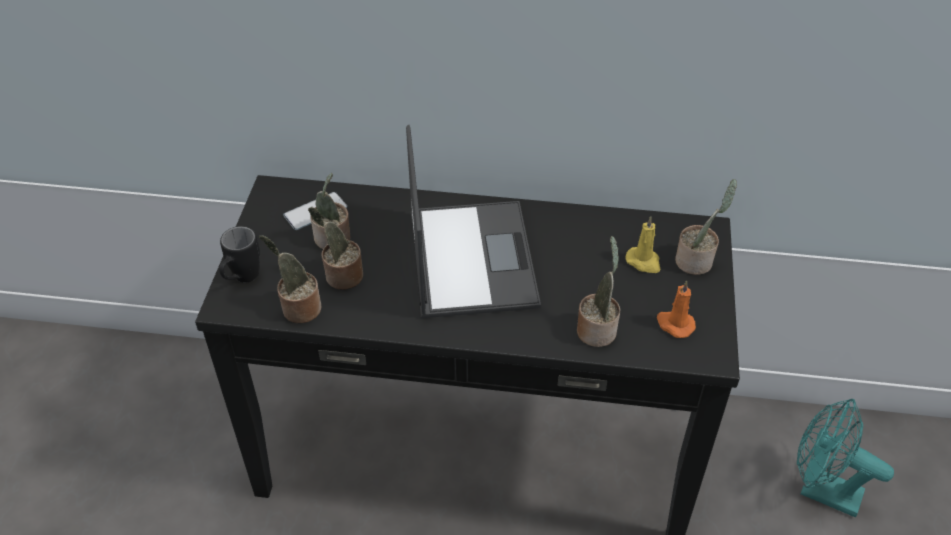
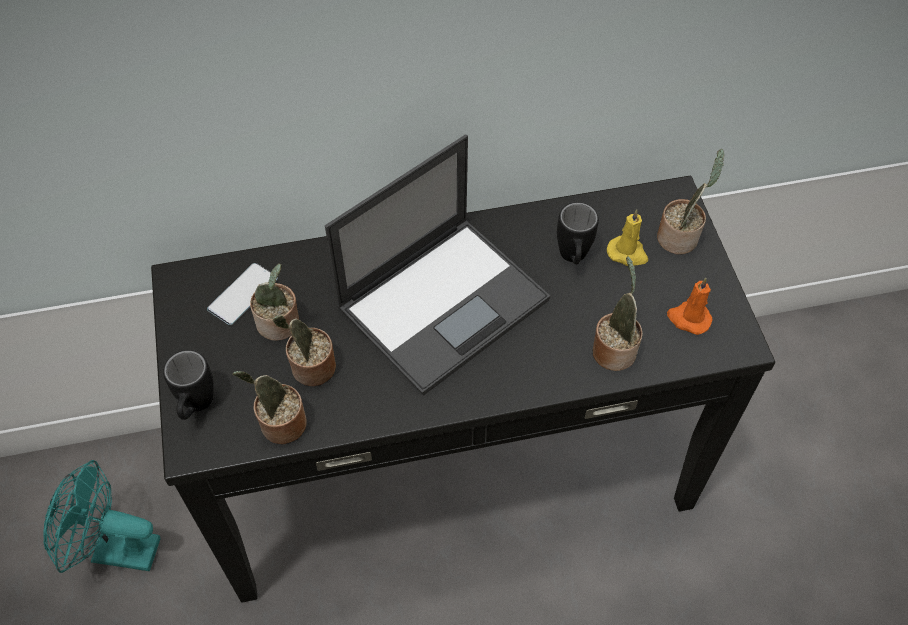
camera: 20 degrees left, 10 degrees up
(471, 257) = (445, 302): laptop -> laptop turned 75 degrees clockwise
(594, 254) = (573, 259): none -> black mug
(820, 490) = (798, 405): turquoise fan -> turquoise fan (115, 550)

